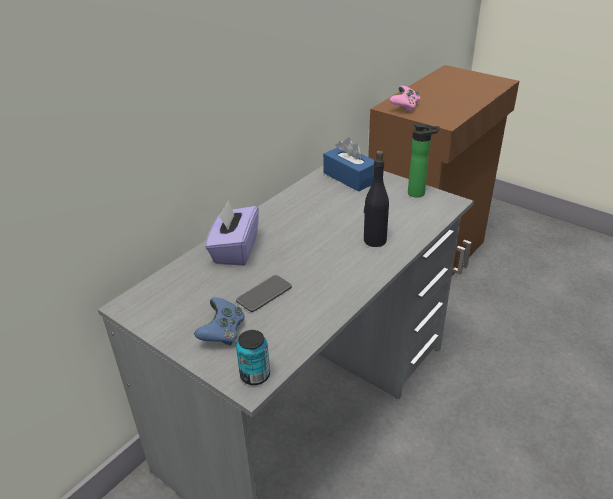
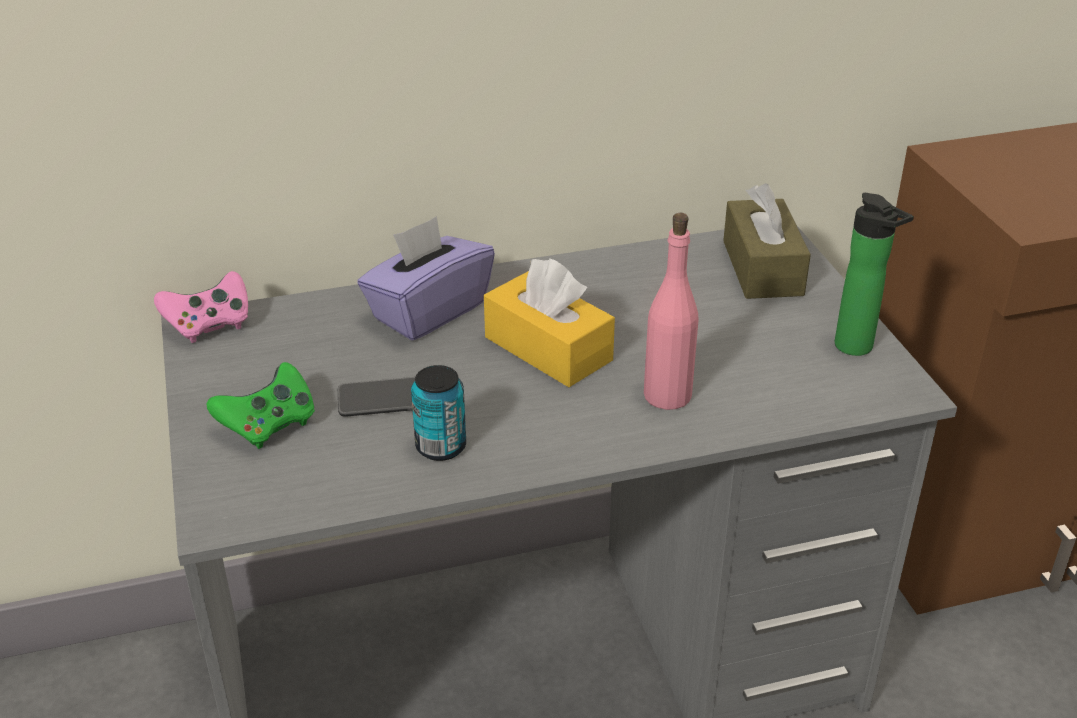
camera: 35 degrees right, 0 degrees up
(222, 333) = (269, 426): blue game controller -> green game controller
(255, 375) = (239, 508): can -> can (441, 447)
(306, 243) = (548, 349): none -> yellow tissue box
(350, 177) = (762, 268): blue tissue box -> brown tissue box
(374, 240) = (667, 395): black bottle -> pink bottle
(405, 107) = (983, 165): pink game controller -> pink game controller (209, 325)

